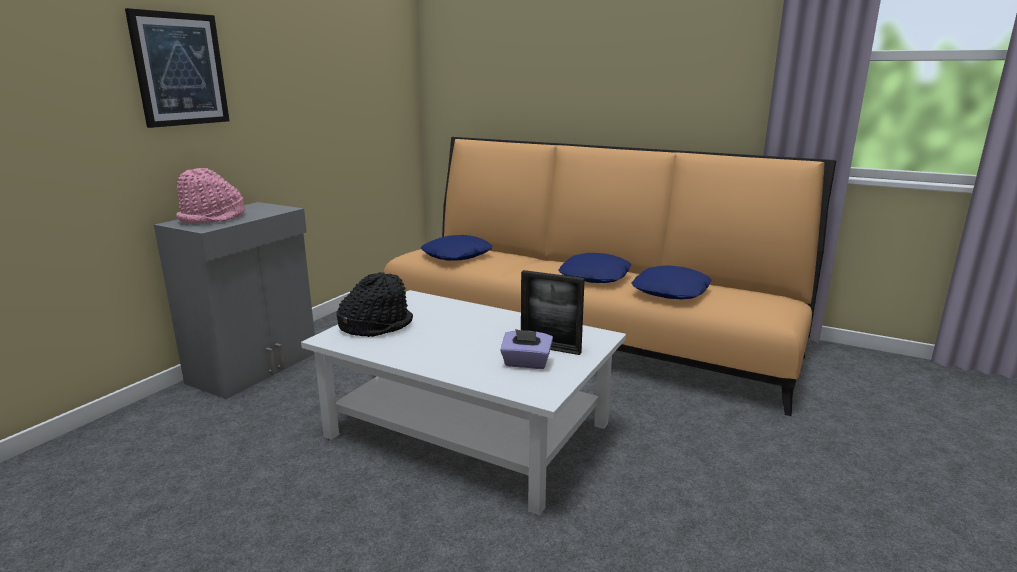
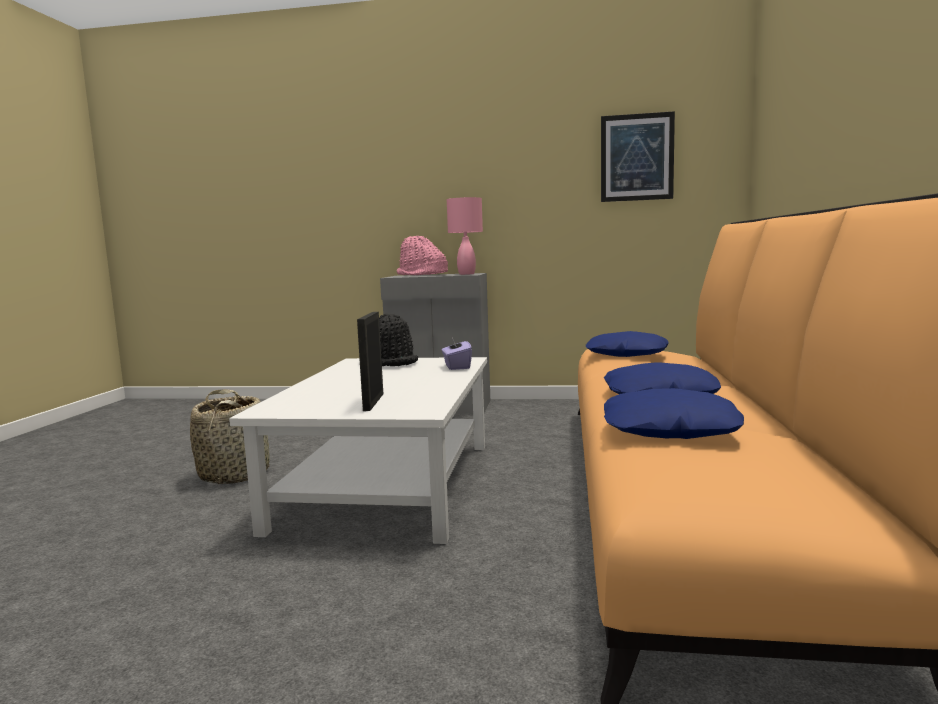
camera: 70 degrees right, 10 degrees down
(180, 69) = (435, 165): picture -> picture (636, 157)
(266, 208) = (466, 274): none -> pink table lamp
(333, 527) = (235, 474): none -> basket
(526, 363) = (331, 400): purple tissue box -> purple tissue box (456, 367)

